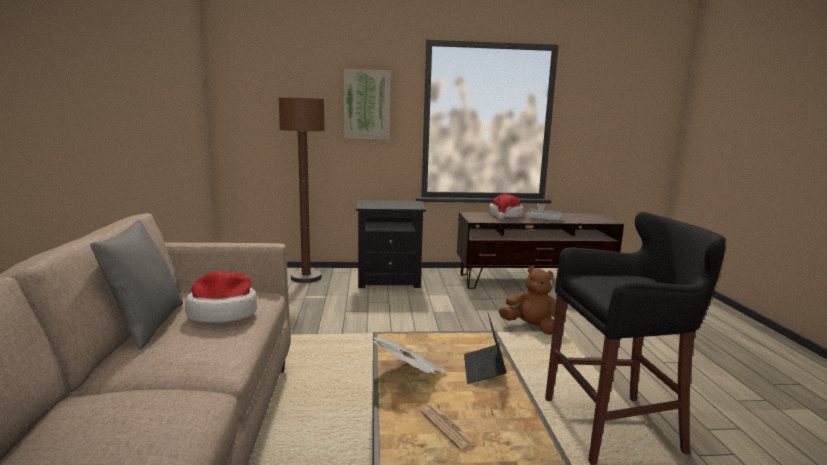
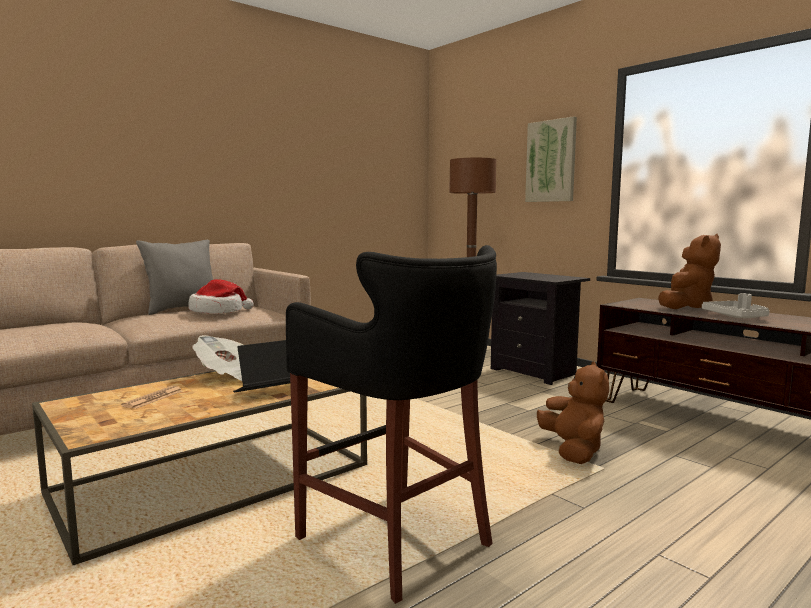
camera: 55 degrees right, 5 degrees down
(505, 216) = (686, 307): hat -> brown plush toy

